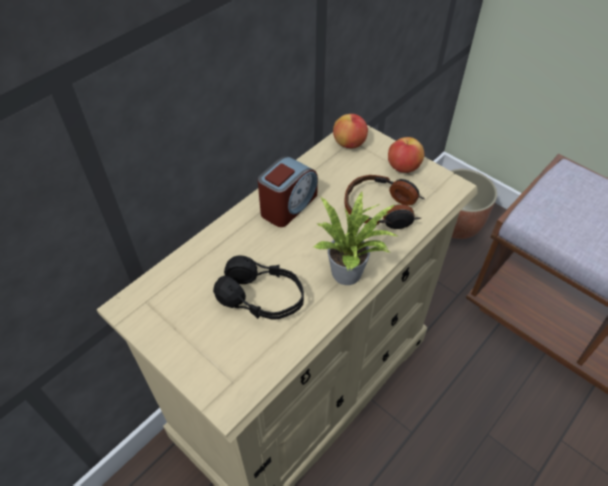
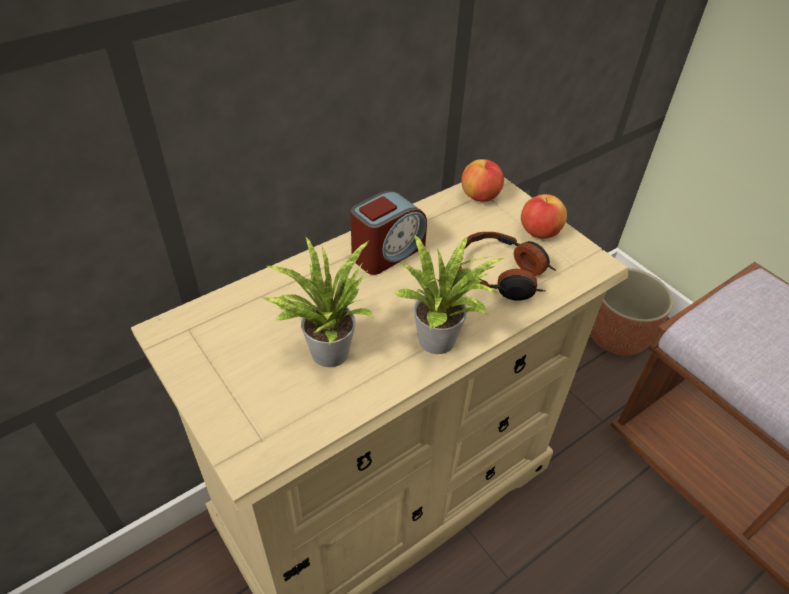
camera: 10 degrees right, 5 degrees down
(262, 298) = (325, 349): black headphones -> potted plant

